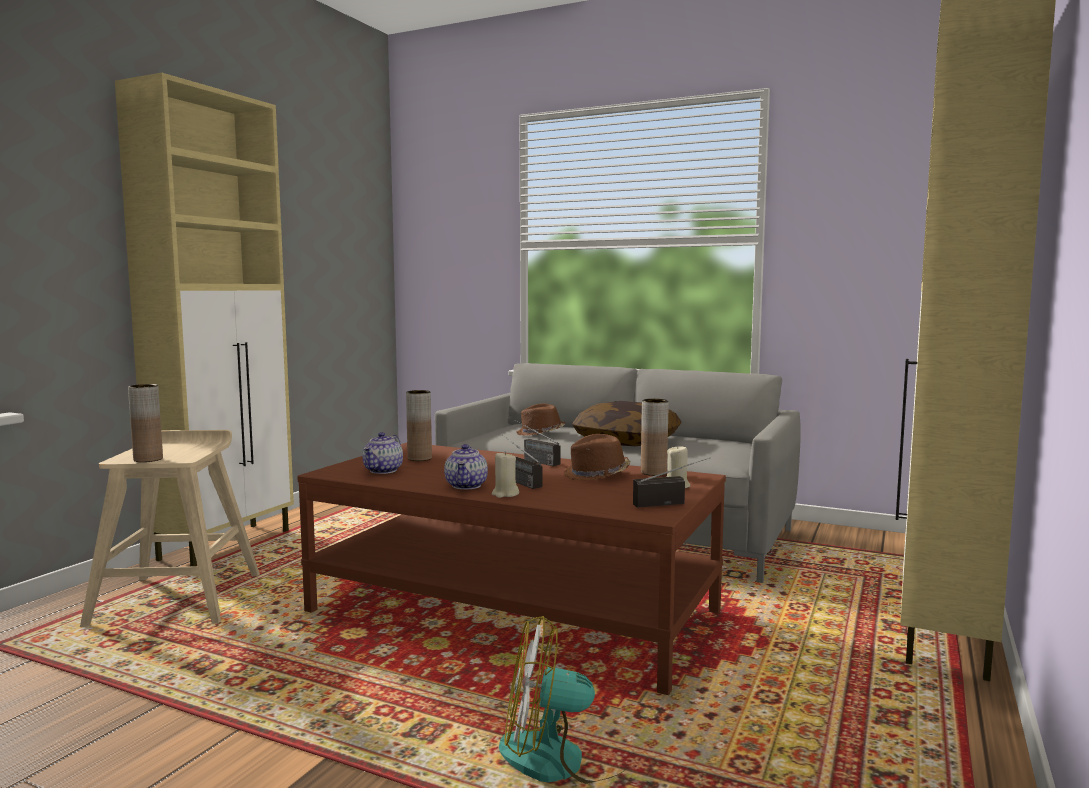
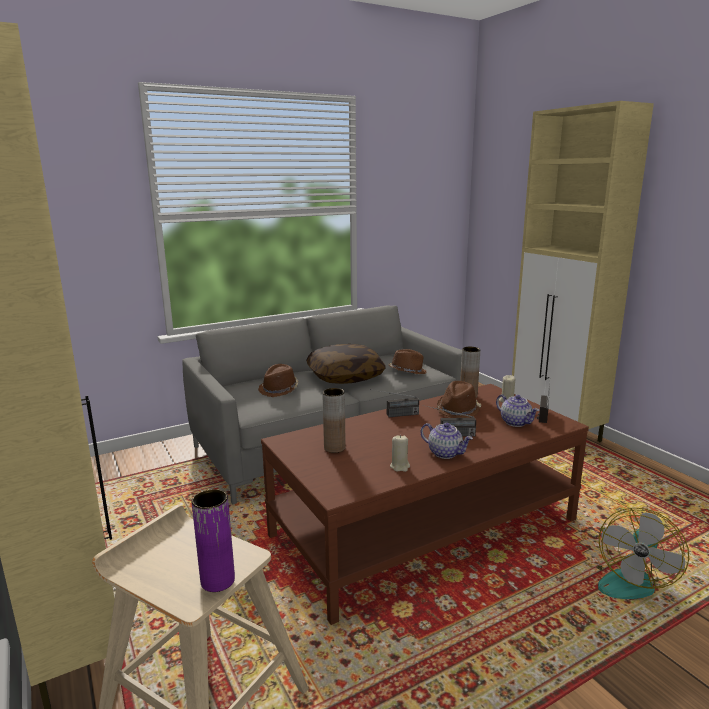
camera: 55 degrees left, 10 degrees up
(148, 459) = (217, 581): brown vase -> purple vase
(383, 470) = (360, 470): teapot -> teapot (516, 422)
(505, 494) = (482, 447): beige candle -> beige candle (400, 466)
(697, 453) = (407, 372): none -> brown hat

